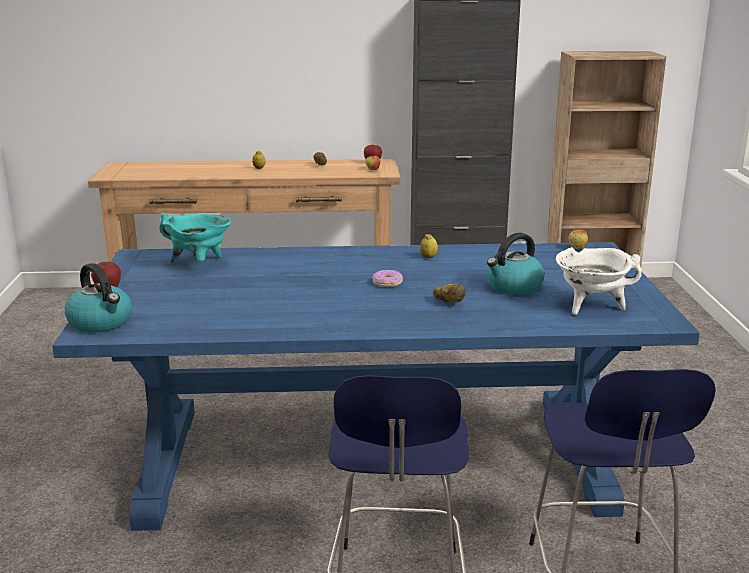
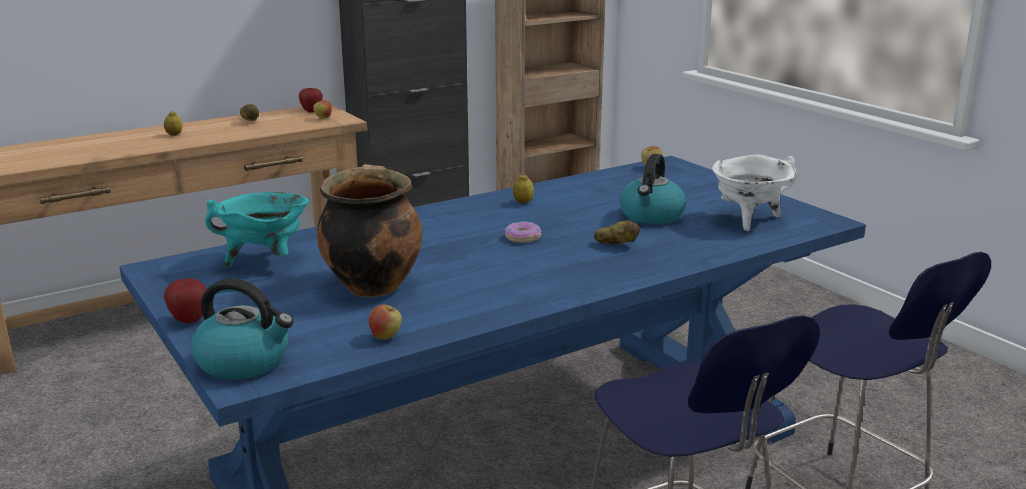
camera: 30 degrees left, 0 degrees up
(198, 328) = (386, 337): none -> apple
(239, 293) = (372, 285): none -> cooking pot

